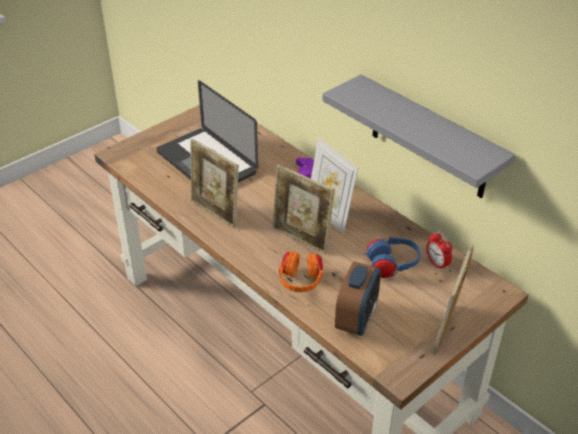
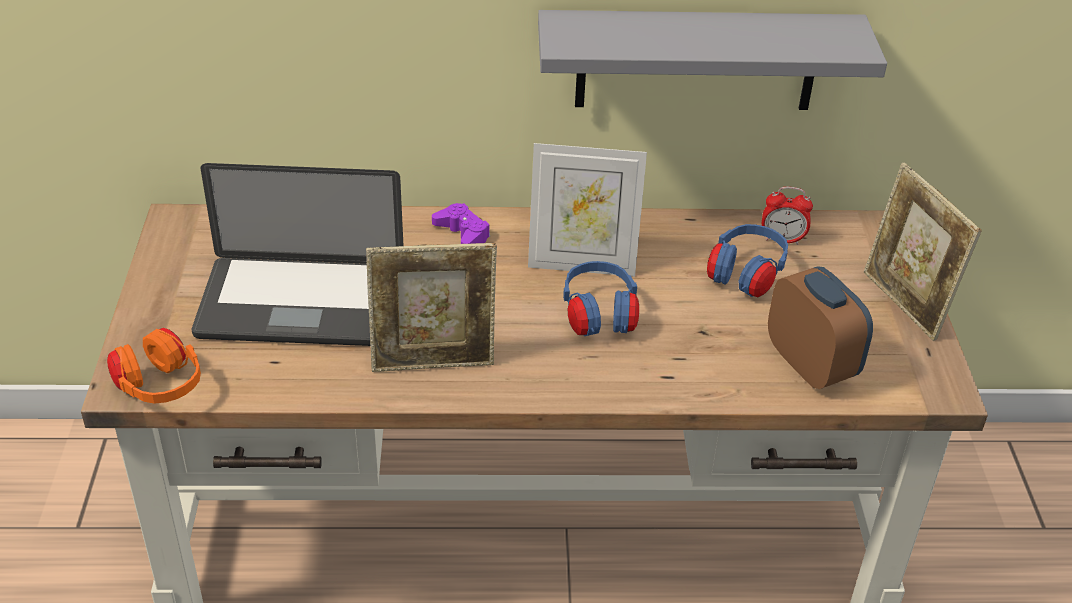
camera: 50 degrees left, 0 degrees up
(300, 282) = (686, 370): orange headphones -> orange headphones (160, 388)
(301, 239) = (599, 317): picture frame -> blue headphones

